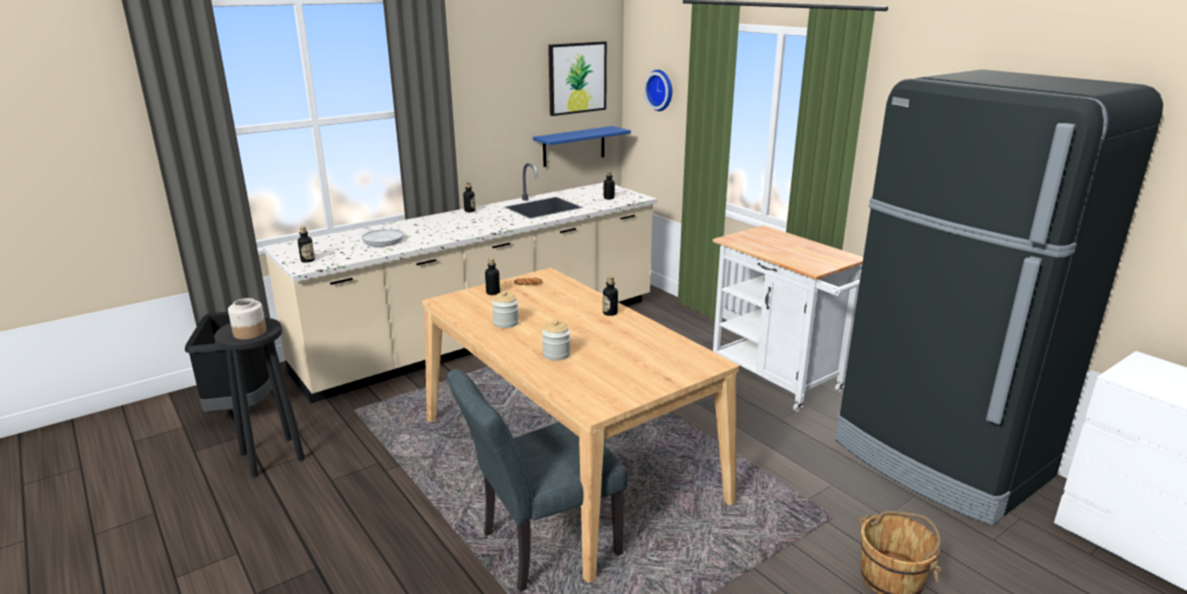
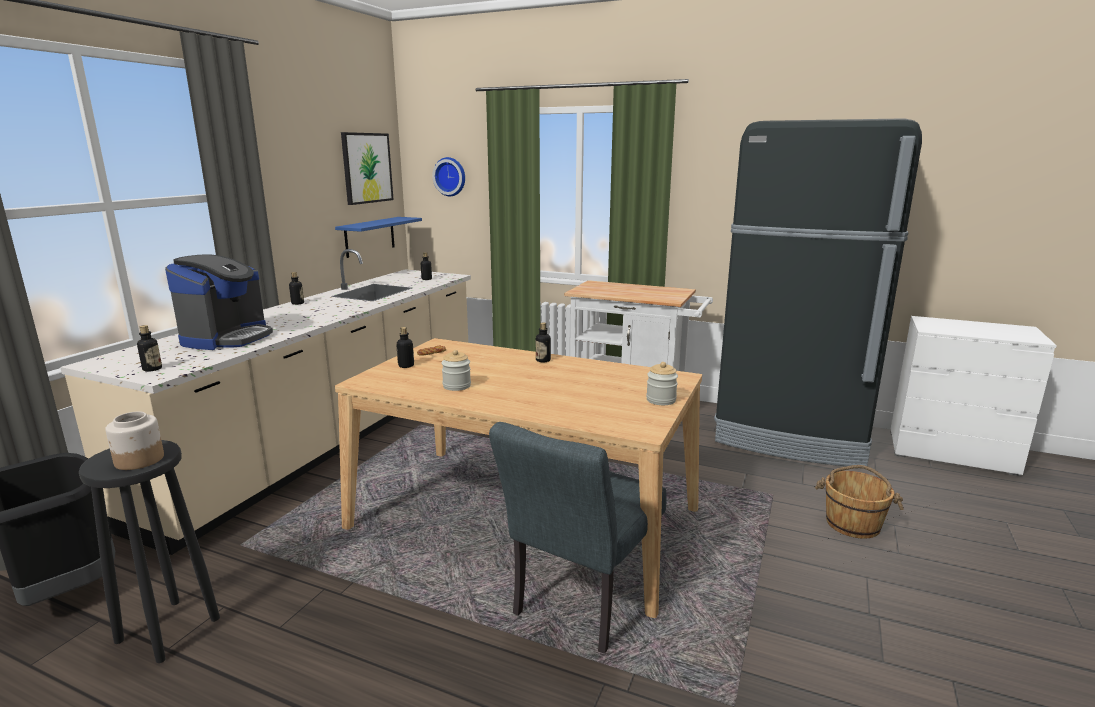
camera: 30 degrees left, 5 degrees down
(381, 240) = (227, 338): frying pan -> coffee machine
(556, 354) = (544, 399): jar -> jar (661, 400)

